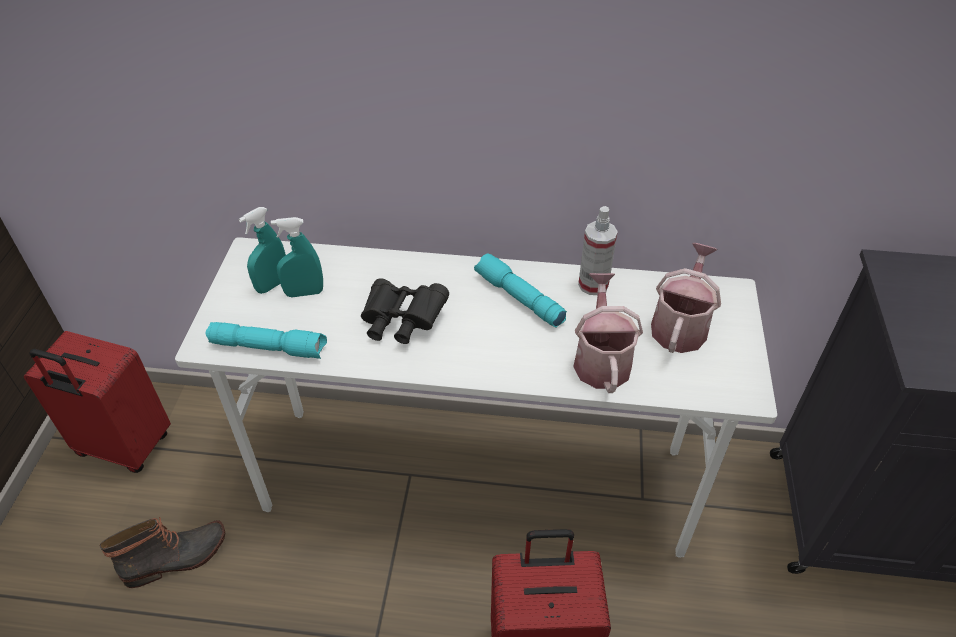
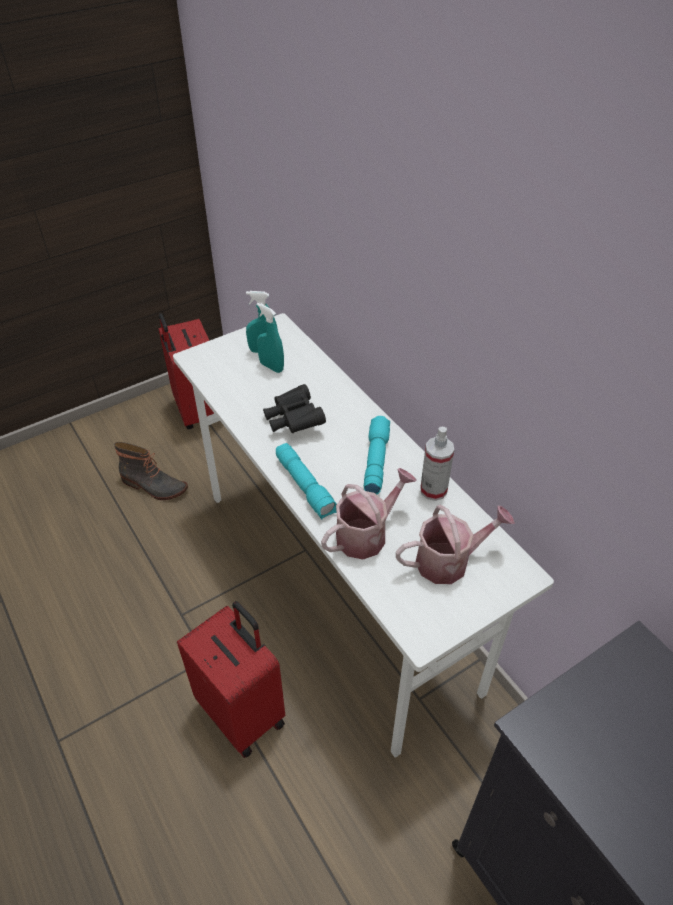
camera: 50 degrees right, 0 degrees up
(270, 347) = (217, 381): turquoise flashlight -> turquoise flashlight (306, 486)

